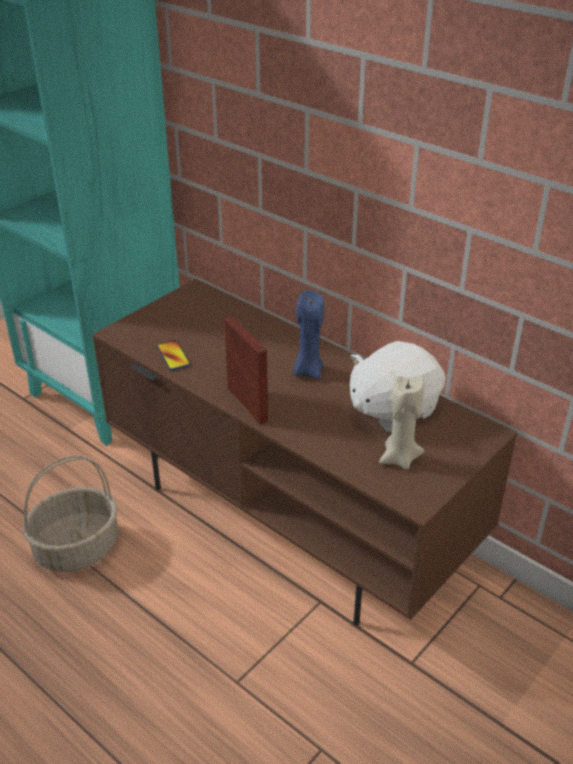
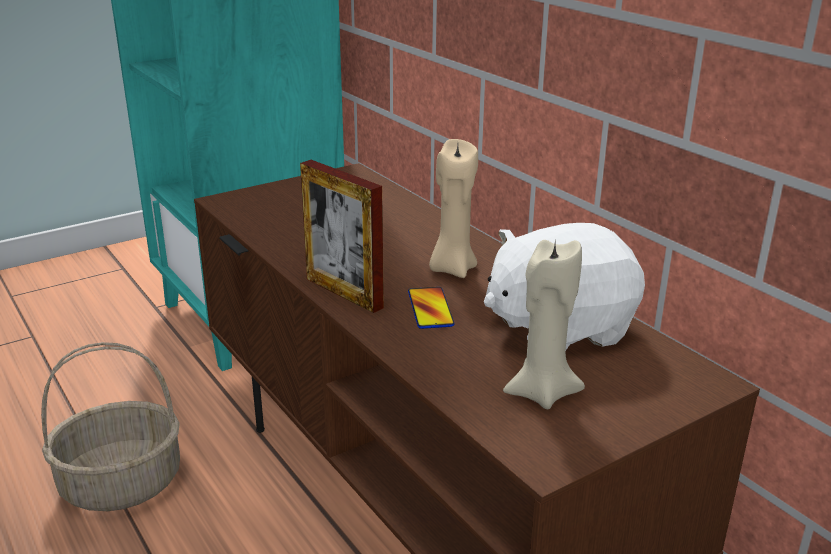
camera: 15 degrees right, 10 degrees down
(173, 356) = (278, 230): phone -> phone (430, 309)
(247, 404) = (344, 293): picture frame -> picture frame turned 150 degrees clockwise
(308, 371) = (452, 269): blue candle -> beige candle

